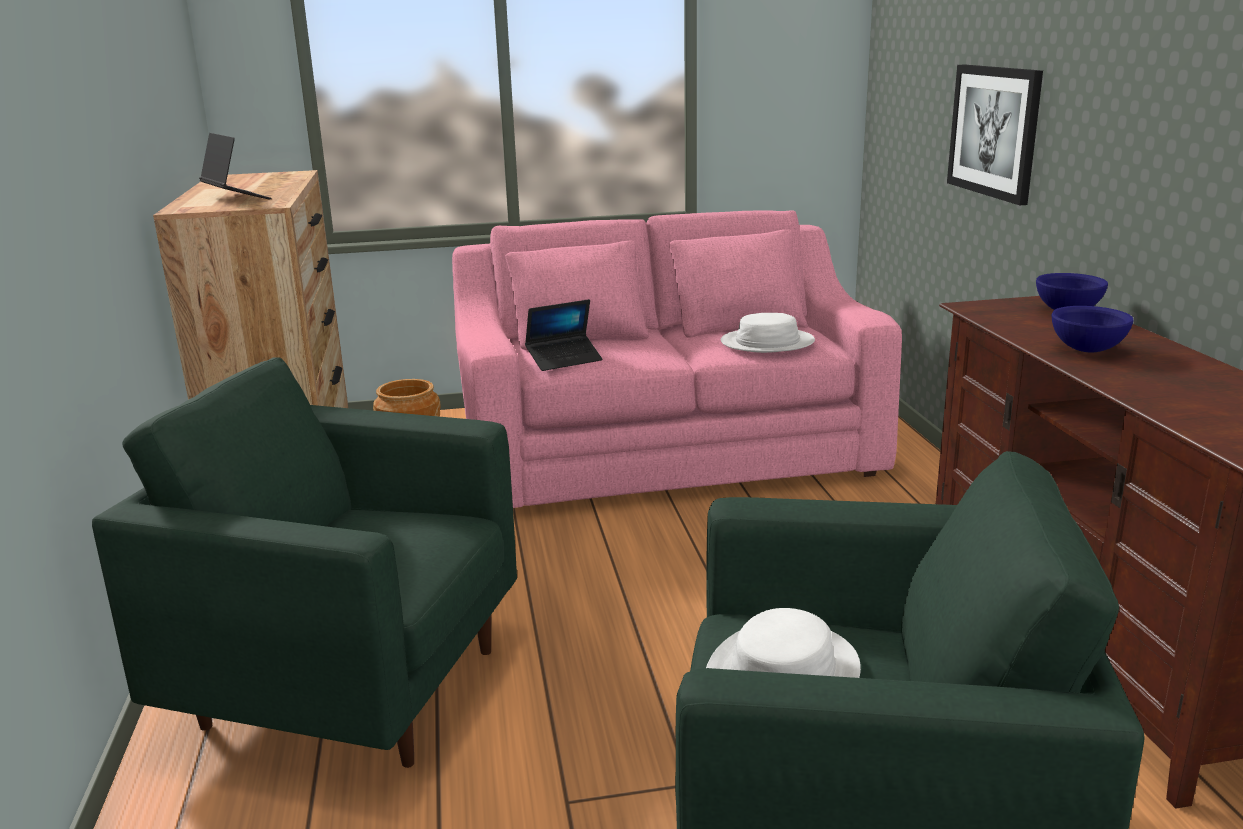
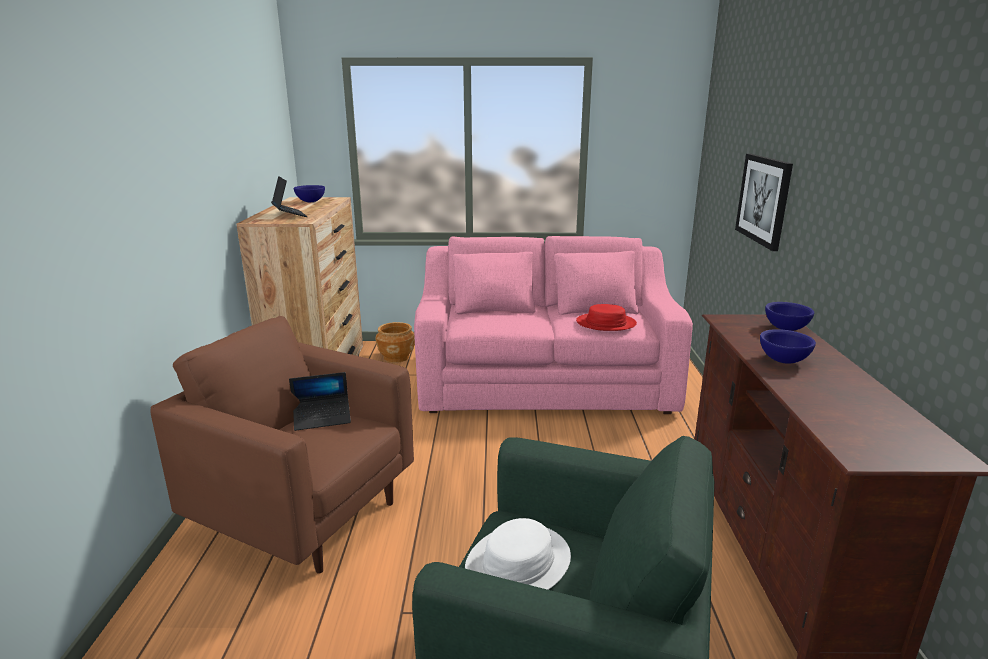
camera: 10 degrees right, 0 degrees up
(254, 179) = (310, 201): none -> blue bowl
(350, 686) = (305, 515): green armchair -> brown armchair
(564, 360) = (475, 324): laptop -> laptop (322, 418)
(767, 343) = (606, 323): white hat -> red hat

